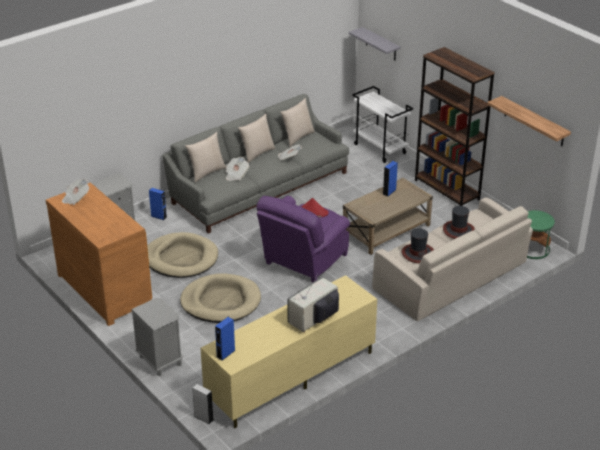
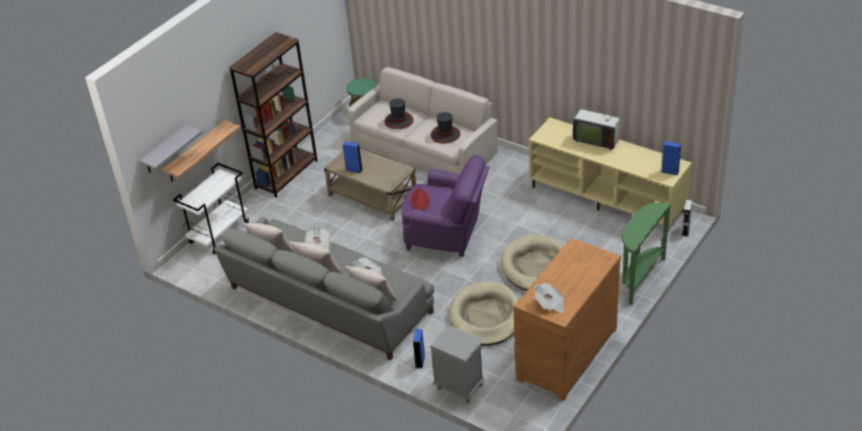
camera: 105 degrees left, 5 degrees up
(160, 361) = (639, 278): grey nightstand -> green console table
(534, 121) = (311, 33): shelf -> shelf (195, 152)

